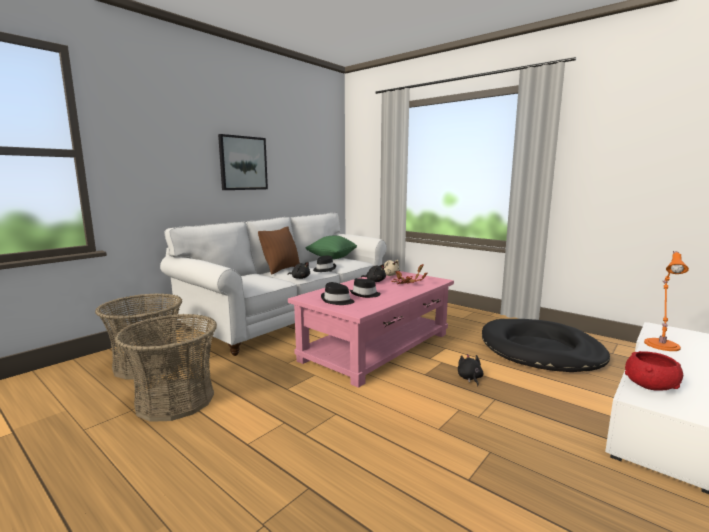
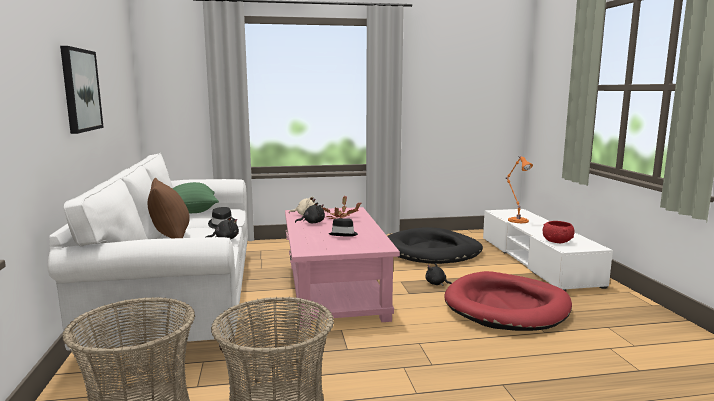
camera: 50 degrees left, 0 degrees up
(337, 301) = (341, 245): black hat -> none
(491, 433) = (507, 306): none -> red dog bed

